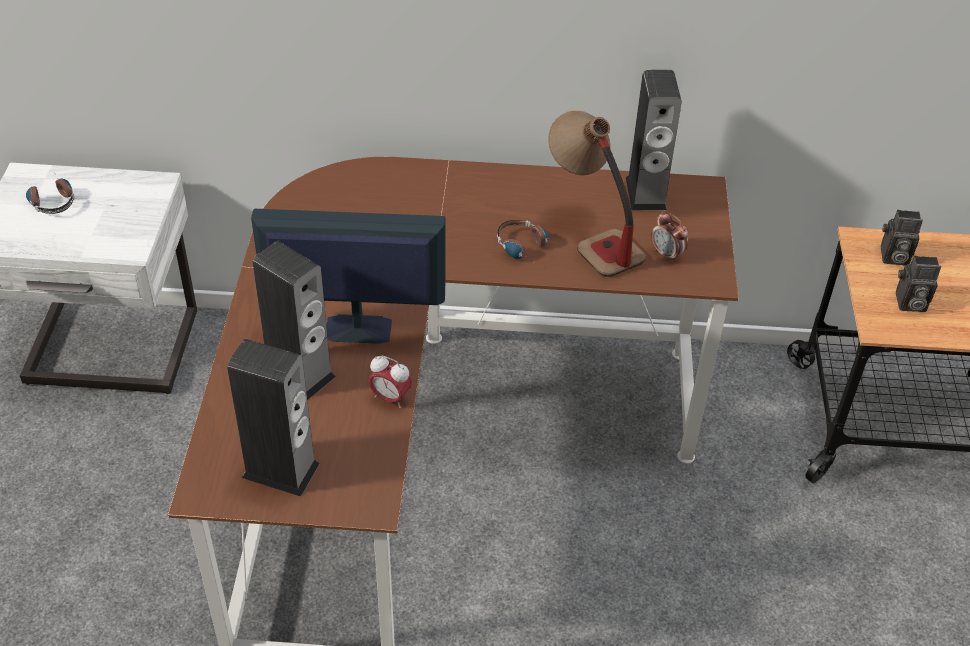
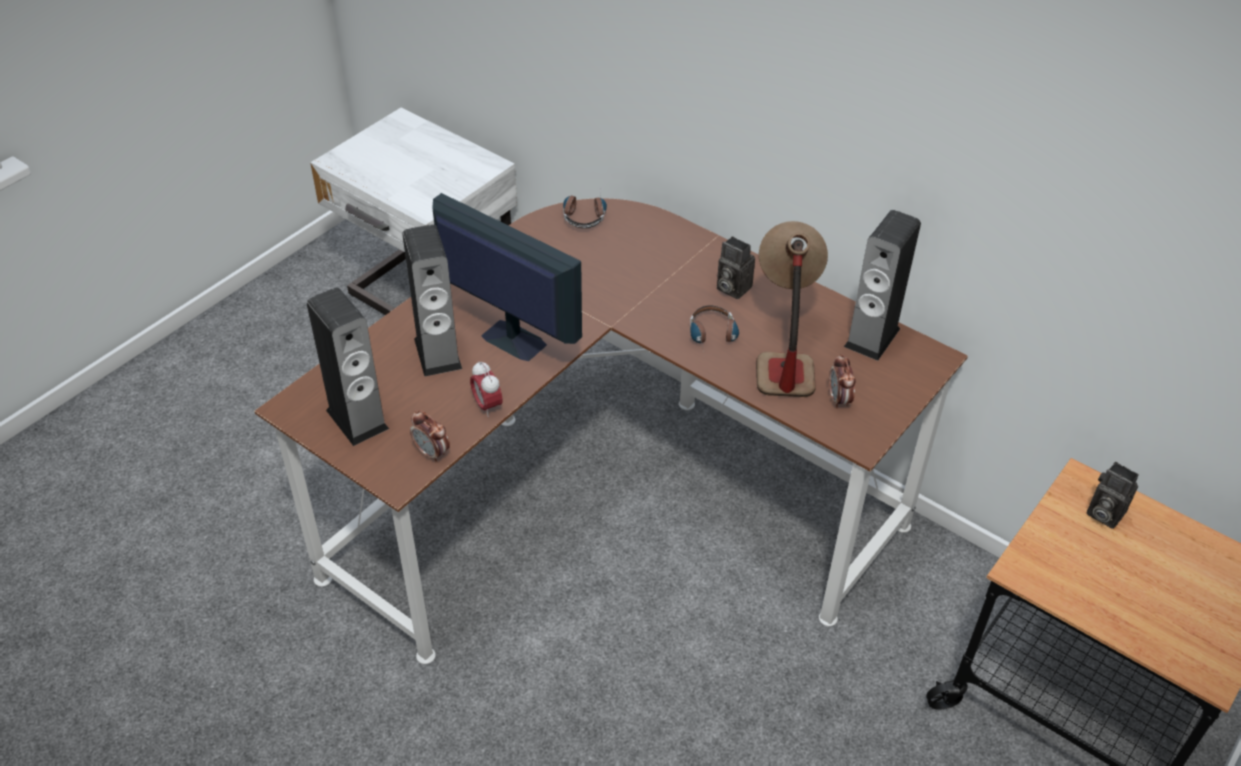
camera: 35 degrees right, 0 degrees up
(51, 199) = (404, 147): headphones -> headphones (584, 214)
(380, 465) = (432, 453): none -> alarm clock
(909, 303) = (1076, 564): camera -> camera (731, 288)

